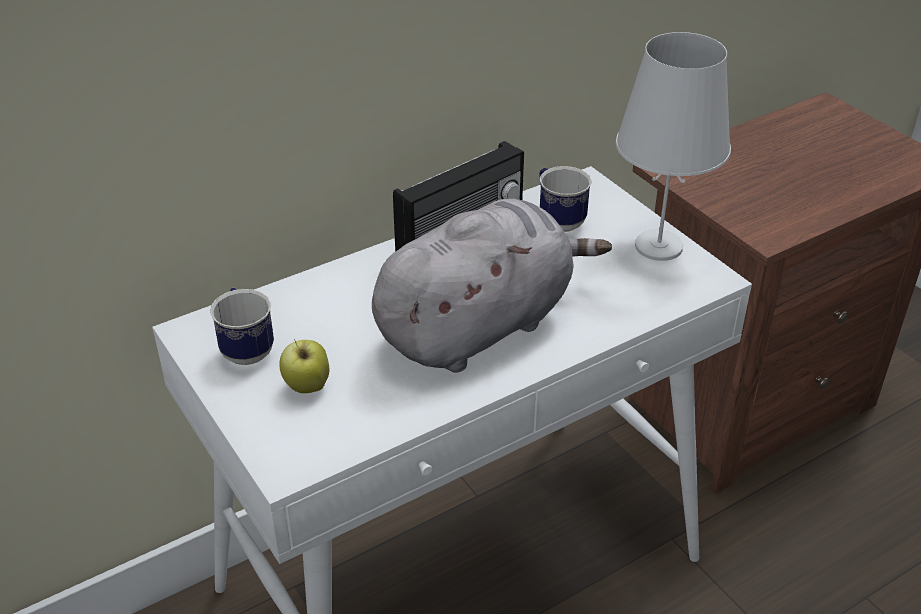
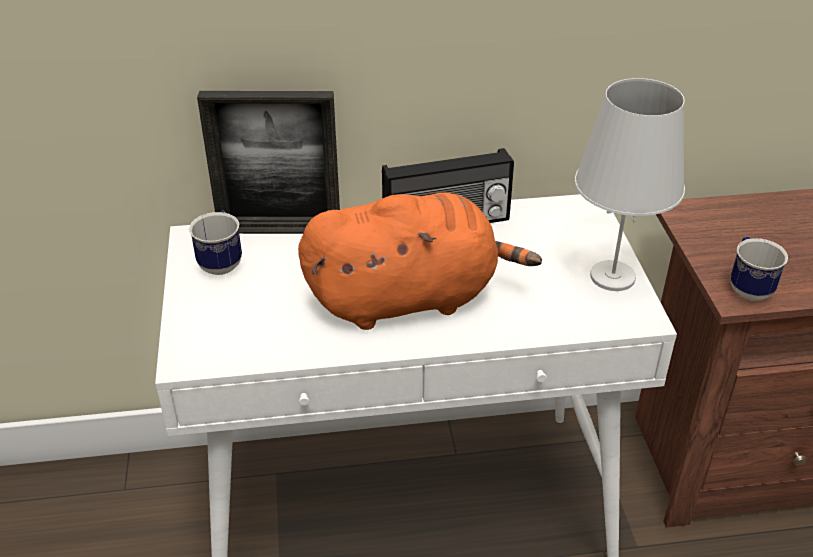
camera: 25 degrees right, 0 degrees up
(286, 294) = (279, 230): none -> picture frame
(307, 387) = (243, 305): apple -> none
(479, 326) = (409, 298): grey plush toy -> orange plush toy
(557, 220) = (539, 230): mug -> mug (747, 287)

